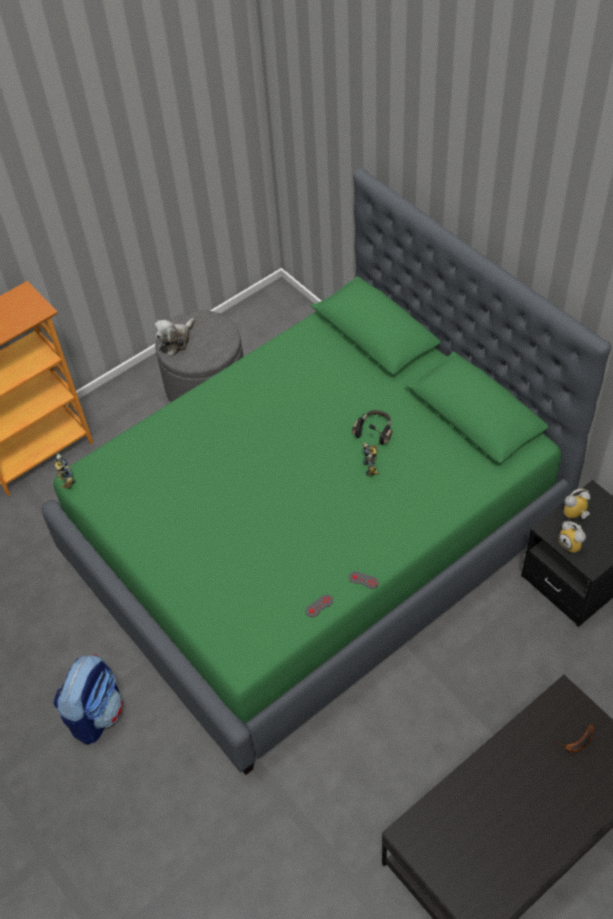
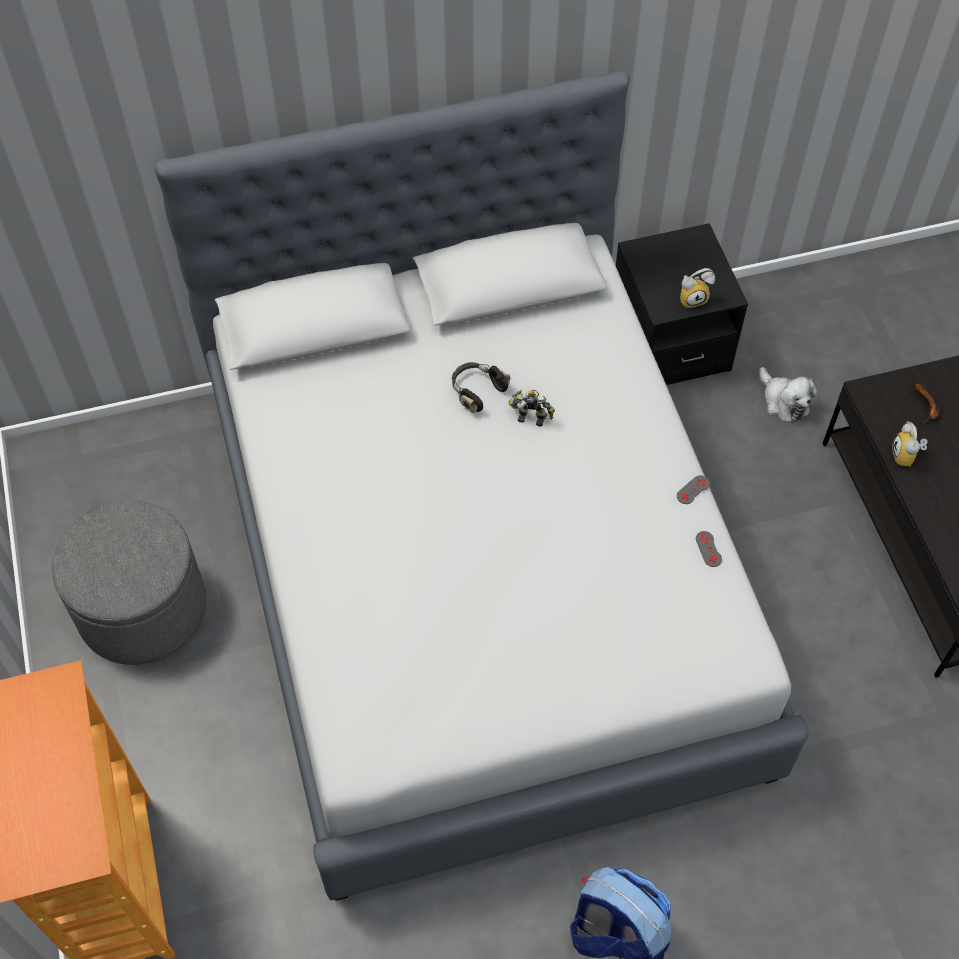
camera: 70 degrees left, 5 degrees up
(65, 480) = (347, 787): toy robot -> none
(175, 341) = (106, 584): plush toy -> plush toy (783, 401)
(314, 538) = (479, 575): green bed -> grey bed
(575, 516) = (658, 278): alarm clock -> alarm clock (906, 457)

